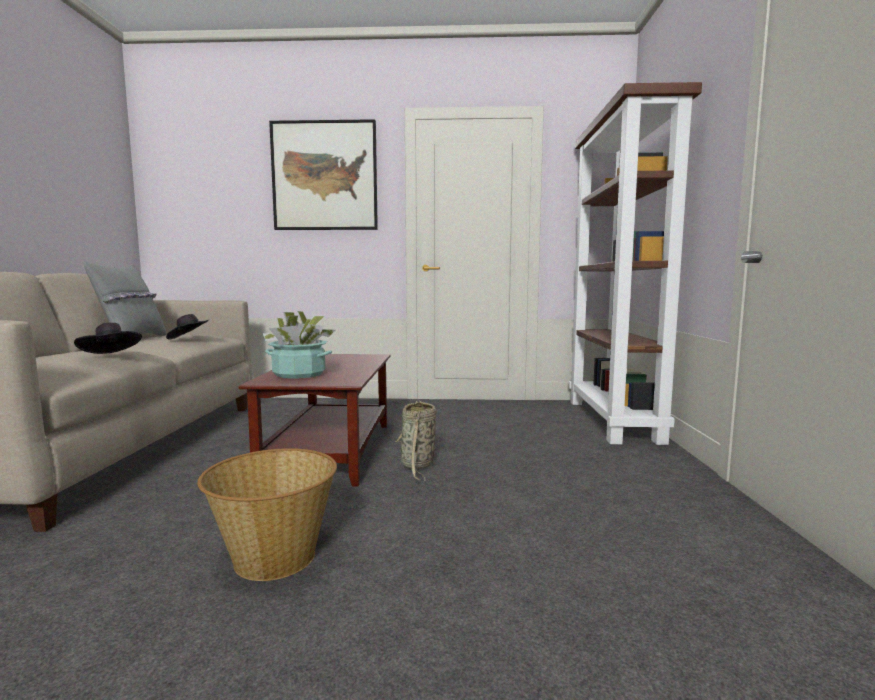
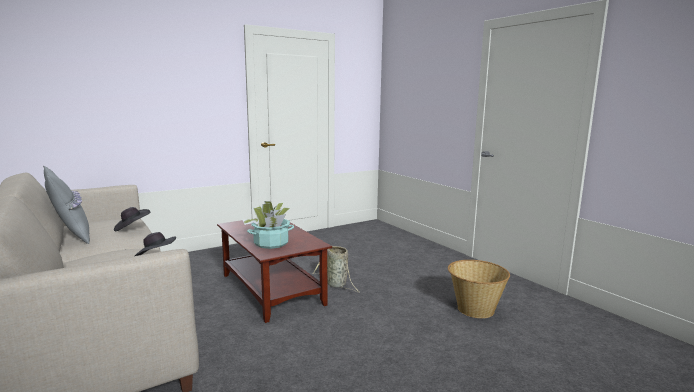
camera: 35 degrees left, 5 degrees up
(274, 557) = (351, 350): basket -> basket (474, 309)
(325, 176) = (182, 73): picture -> none
(614, 420) = (391, 233): brown bookcase -> none

